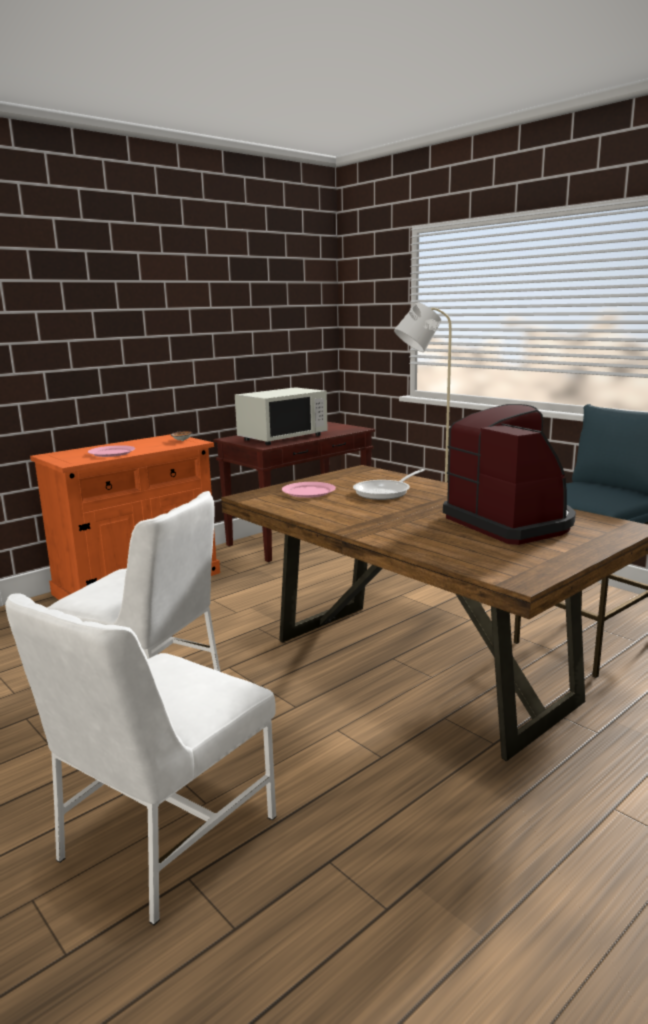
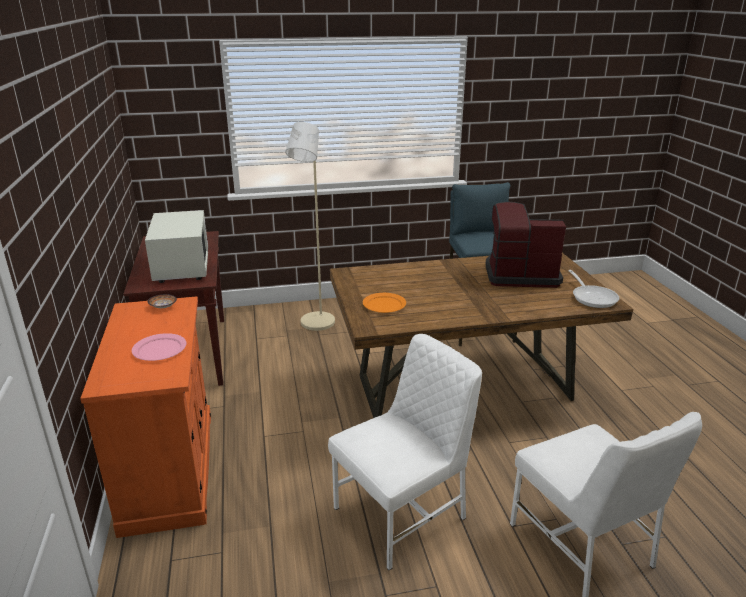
camera: 60 degrees left, 10 degrees up
(309, 492) = (384, 305): pink plate -> orange plate
(385, 492) = (418, 283): frying pan -> frying pan (592, 297)

